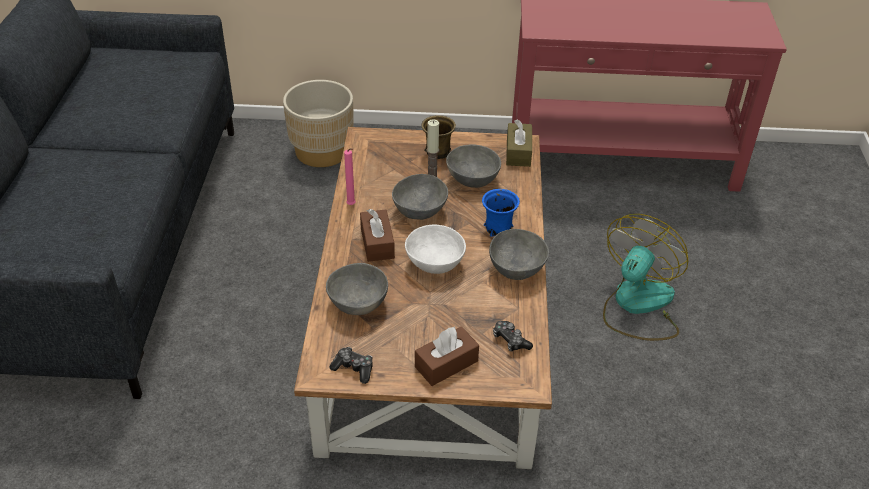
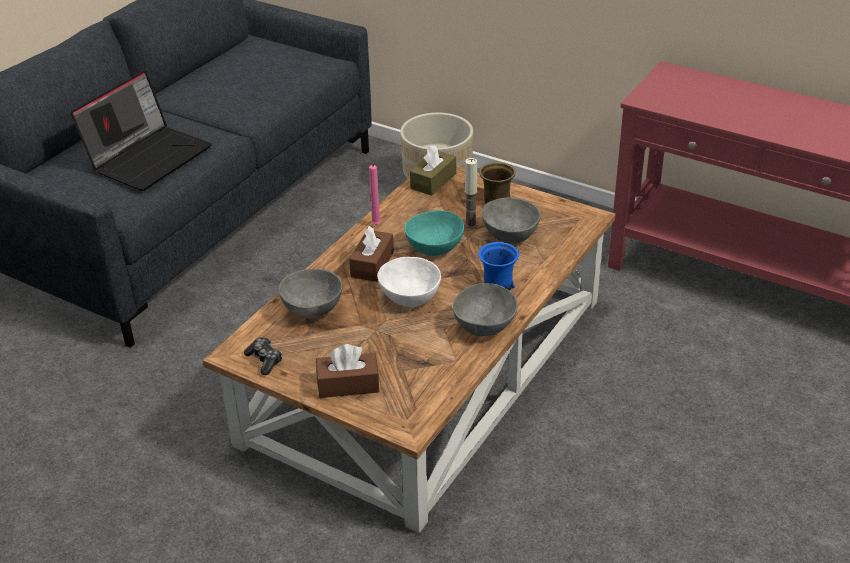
camera: 30 degrees right, 5 degrees down
(93, 201) = (149, 157): none -> laptop
(421, 211) = (436, 249): grey bowl -> turquoise bowl
(510, 340) = (424, 386): game controller -> none
(518, 152) = (579, 223): brown tissue box -> brown tissue box (433, 181)
(637, 306) = (650, 426): fan -> none

